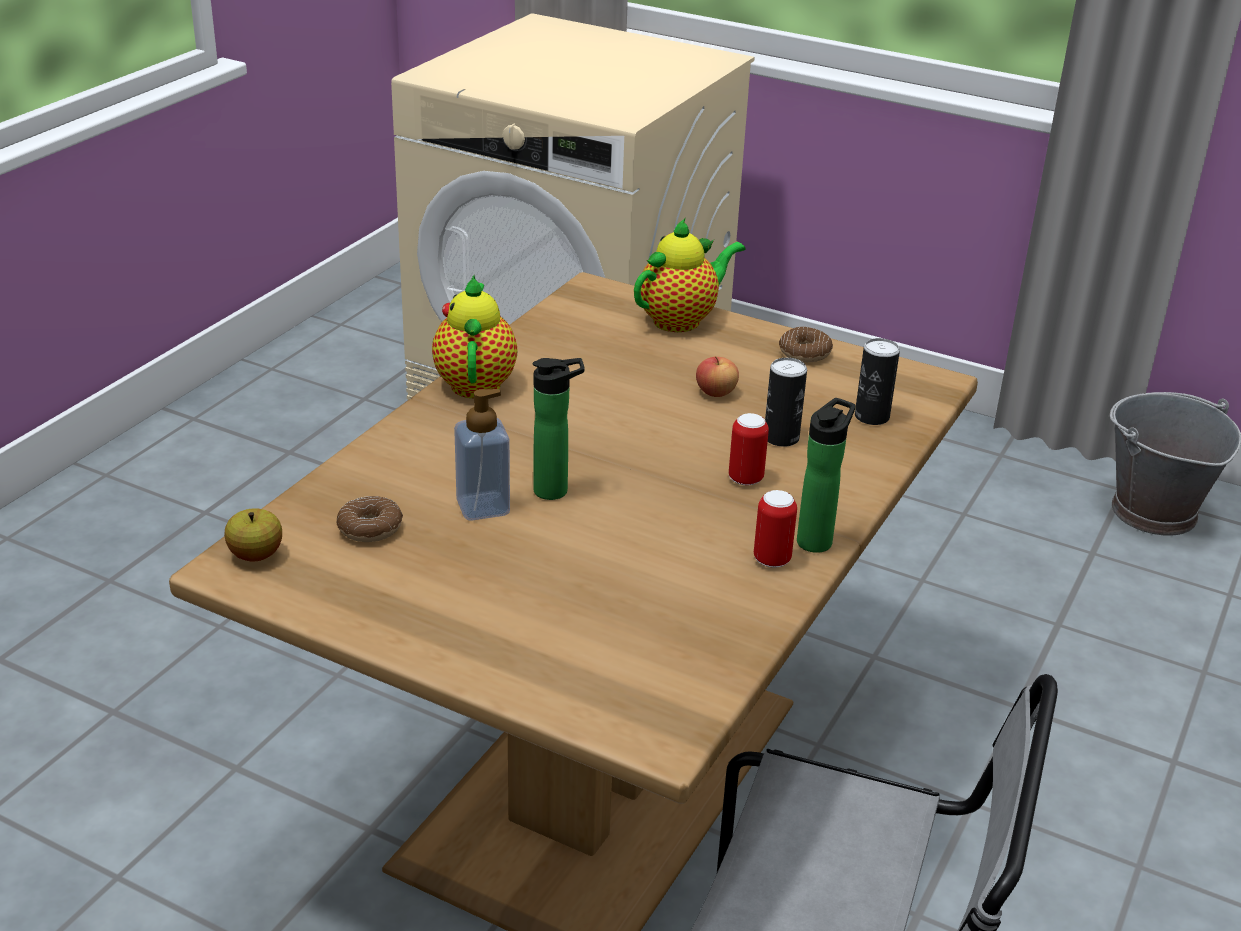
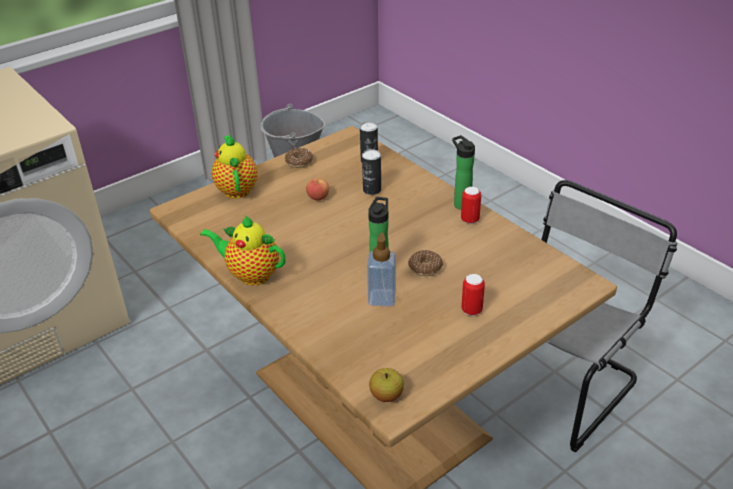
camera: 65 degrees left, 5 degrees up
(370, 528) = (381, 344): donut -> donut (425, 267)
(745, 479) = (401, 209): can -> can (471, 310)

